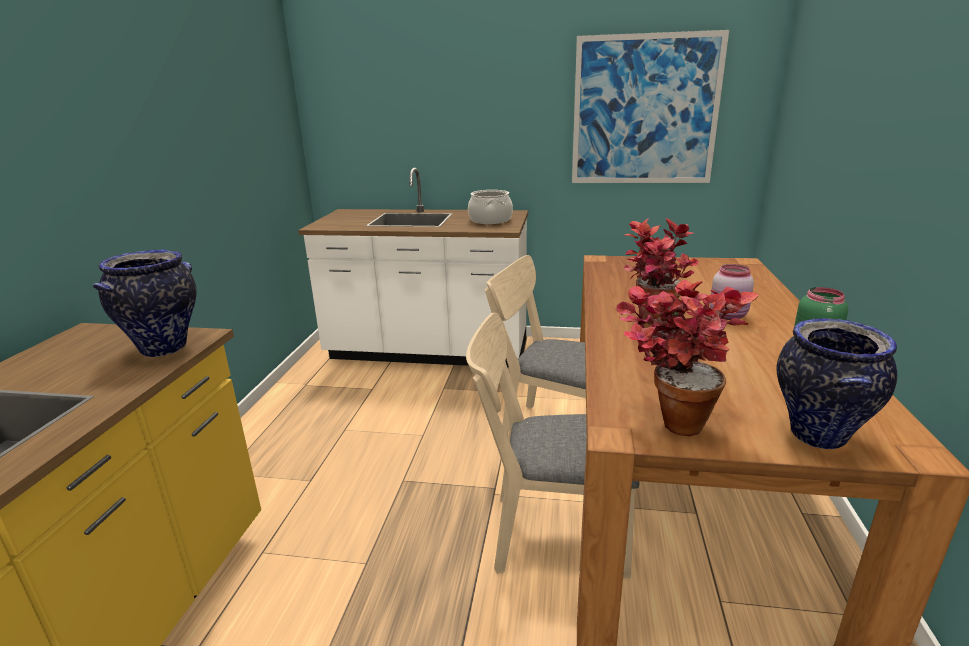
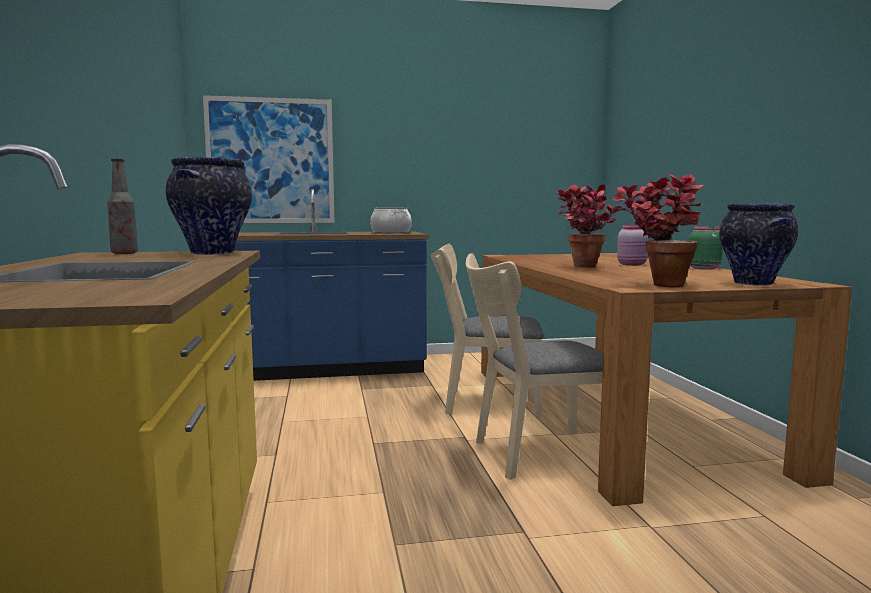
camera: 20 degrees left, 15 degrees down
(99, 338) = (124, 253): none -> bottle
(428, 352) = (325, 370): white counter -> blue counter
(645, 111) = (507, 149): picture -> picture (271, 161)

